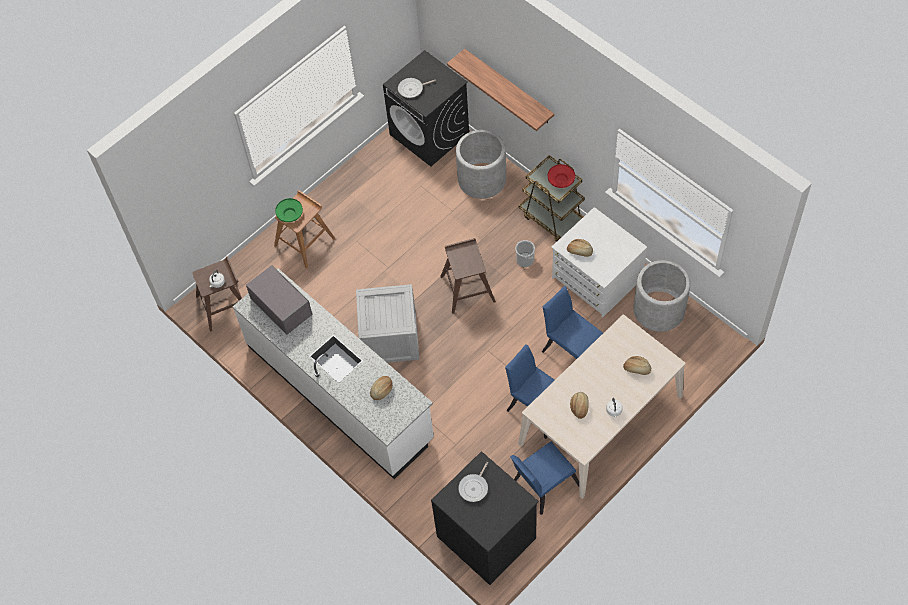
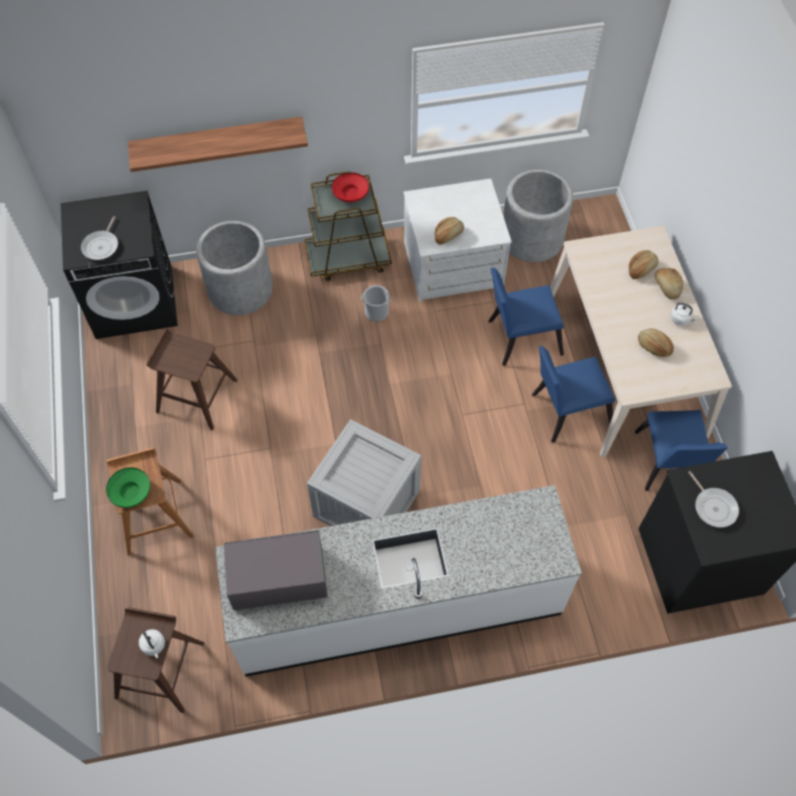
camera: 60 degrees left, 0 degrees up
(382, 390) = (497, 531): bread -> bread (666, 287)
(467, 288) = (366, 386): brown stool -> brown stool (196, 395)

